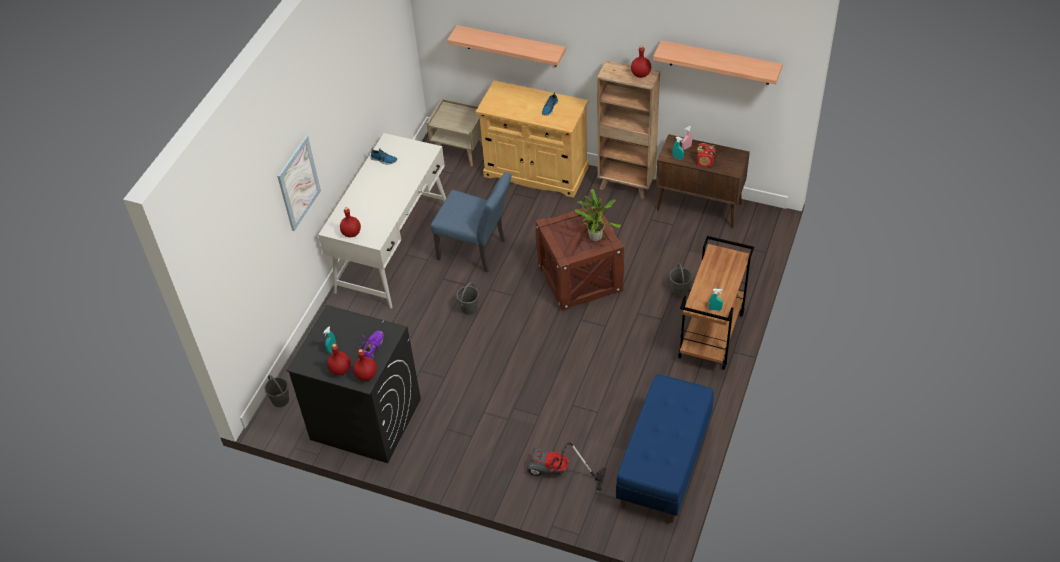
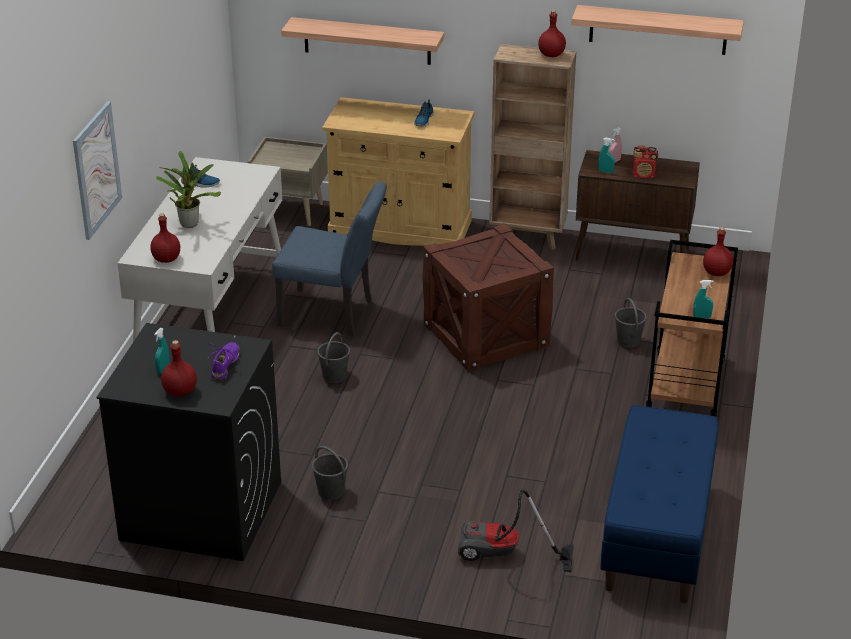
camera: 10 degrees left, 15 degrees down
(280, 400) = (66, 496): grey bucket -> grey bucket (330, 491)
(366, 375) = (220, 396): red bottle -> red bottle (716, 273)
(595, 236) = (511, 258): potted plant -> potted plant (189, 223)

